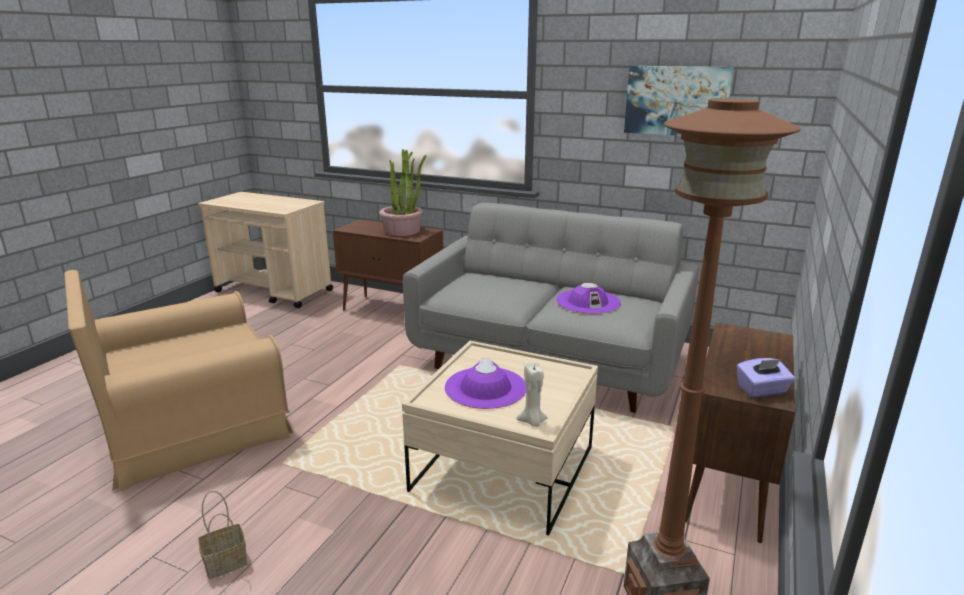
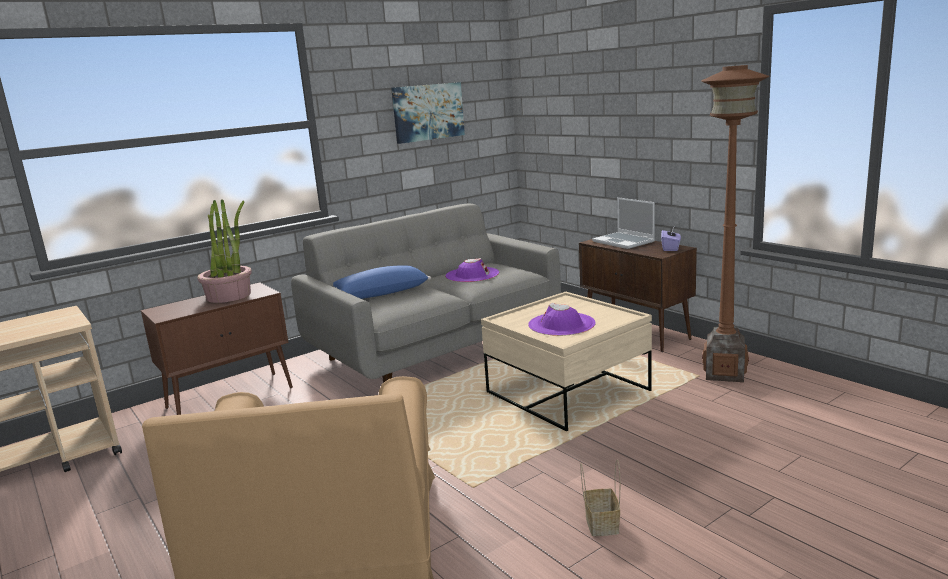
camera: 60 degrees left, 5 degrees down
(496, 279) = (381, 293): none -> blue pillow
(532, 422) = (620, 318): beige candle -> none
(755, 350) = (624, 242): none -> laptop

